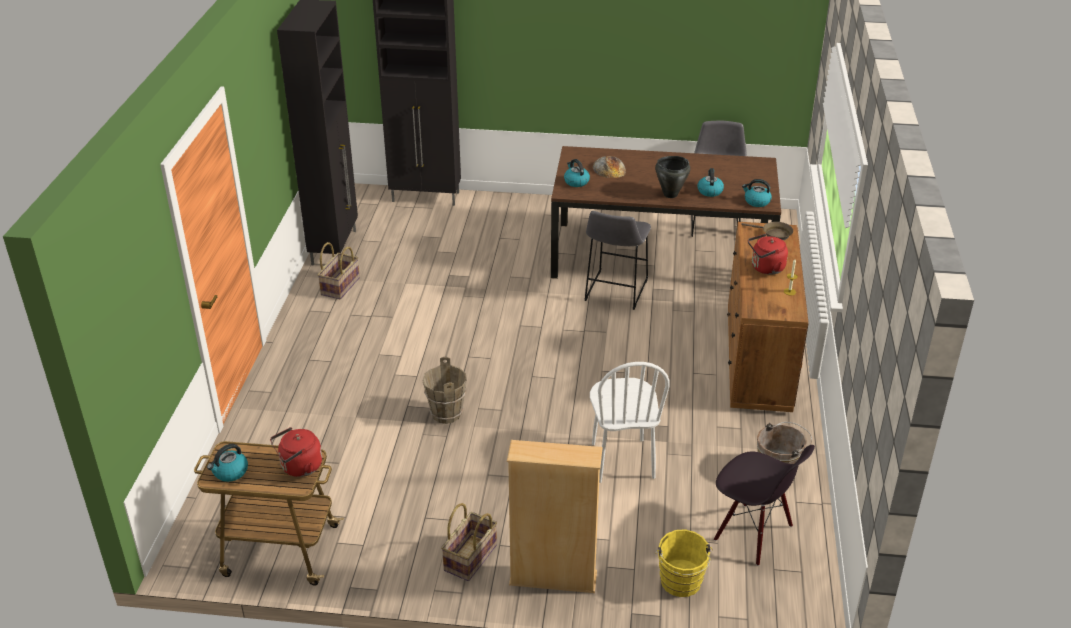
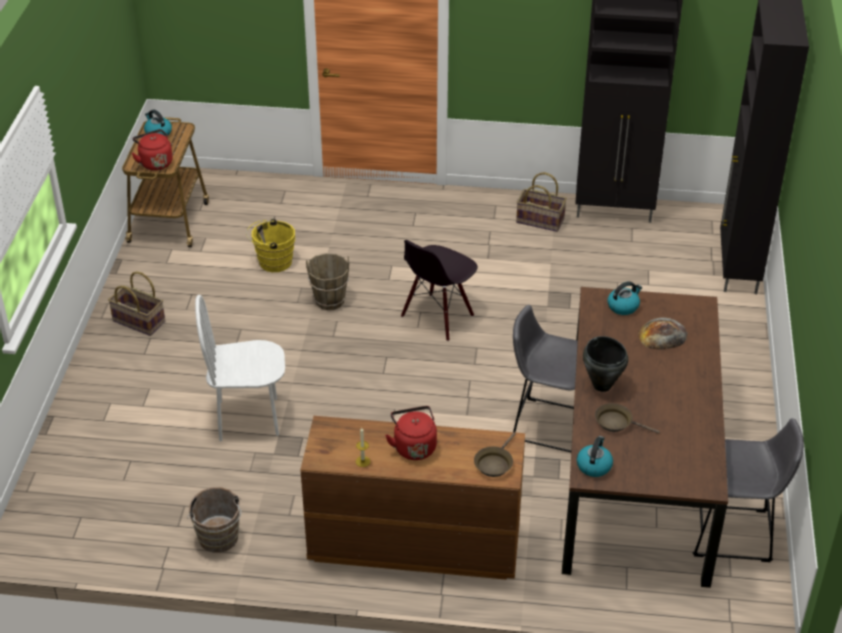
camera: 90 degrees right, 5 degrees up
(553, 579) = (104, 369): beige bookcase -> none
(681, 584) = (78, 450): yellow bucket -> yellow bucket (272, 262)
(709, 191) = (616, 422): kettle -> brown frying pan
(752, 534) = (130, 507): black chair -> black chair (437, 317)

